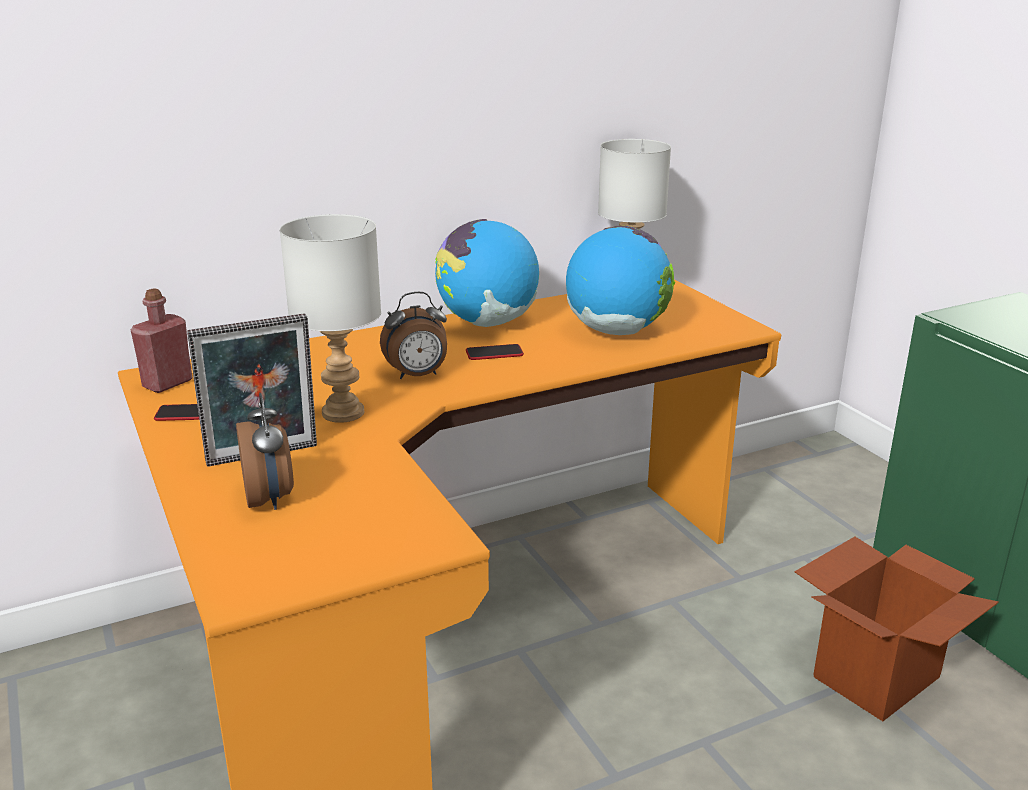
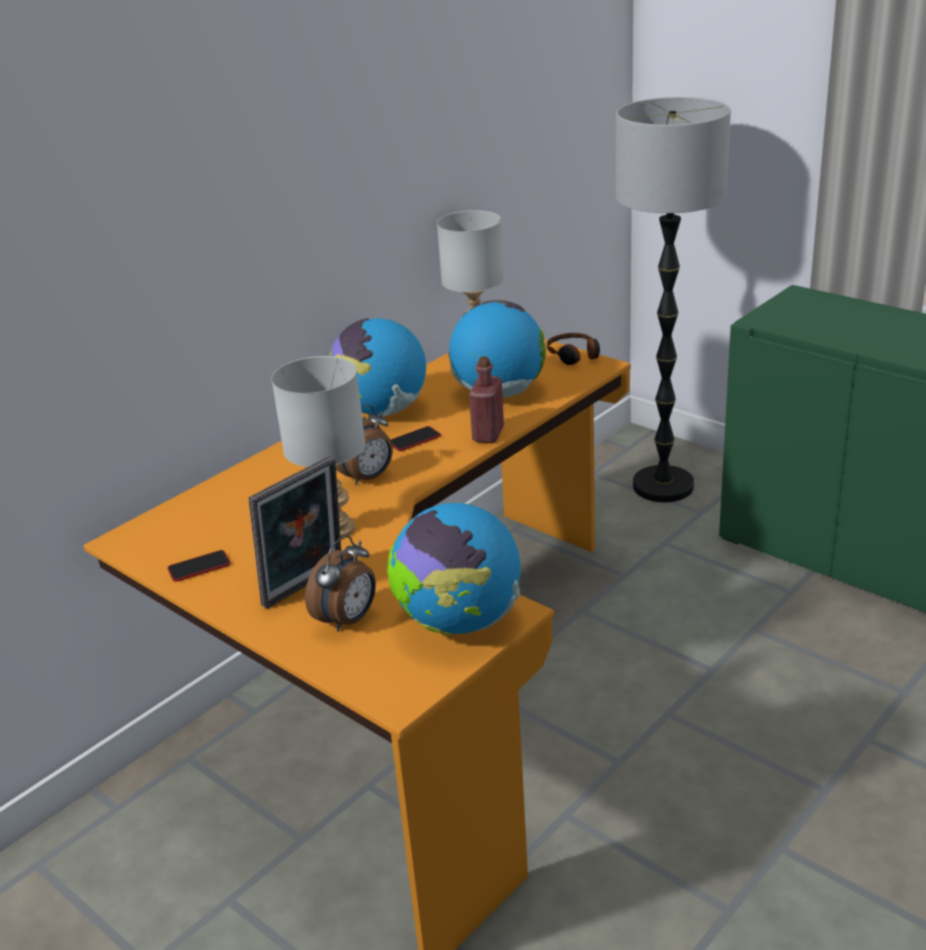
camera: 20 degrees left, 5 degrees up
(167, 383) = (147, 544): red bottle -> red bottle (488, 434)
(270, 499) = (348, 620): alarm clock -> alarm clock turned 75 degrees clockwise
(376, 533) = (458, 622): none -> globe
(724, 315) = (574, 356): none -> headphones
(835, 499) = (663, 486): none -> floor lamp
(876, 676) = (764, 623): cardboard box -> none

